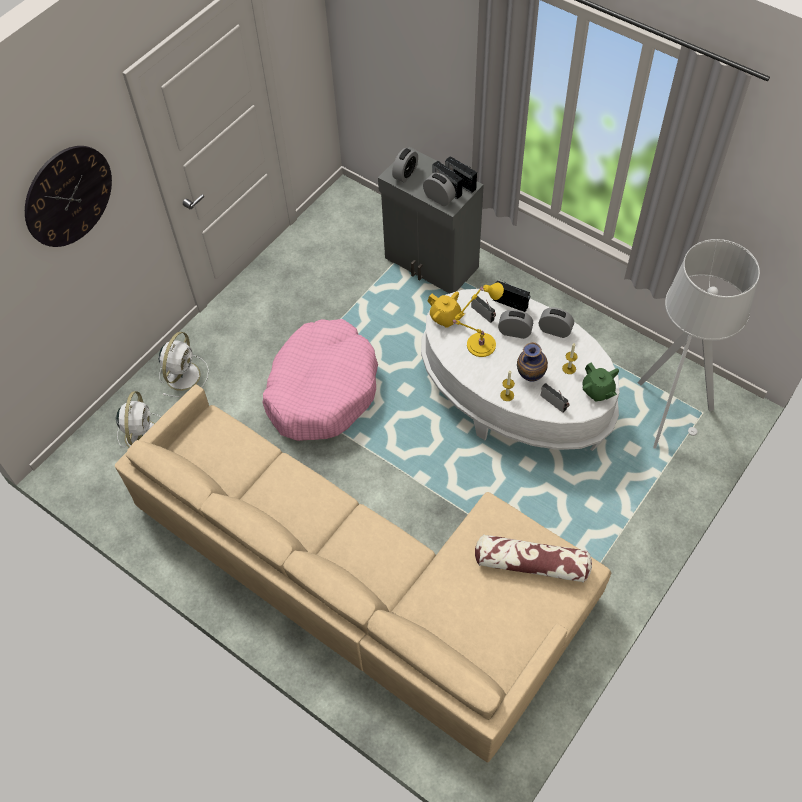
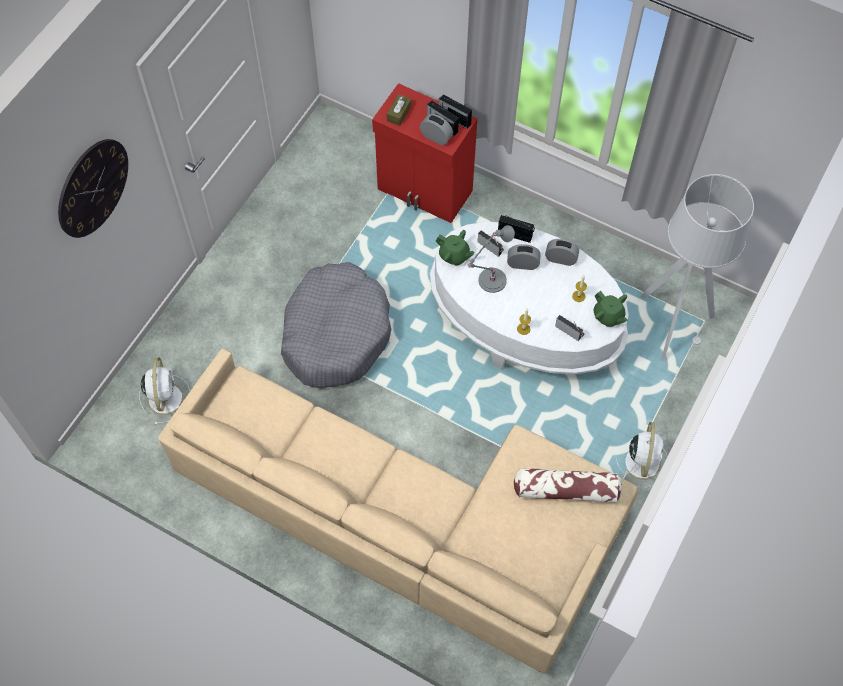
camera: 10 degrees left, 5 degrees up
(183, 374) = (195, 331): white fan -> white fan (642, 461)
(322, 389) = (335, 333): pink dog bed -> grey dog bed
(405, 174) = (399, 113): alarm clock -> brown tissue box
(431, 264) = (424, 191): grey cabinet -> red cabinet
(445, 318) = (454, 255): yellow teapot -> green teapot
(478, 345) = (490, 281): yellow table lamp -> grey table lamp
(530, 377) = (543, 308): vase -> none

